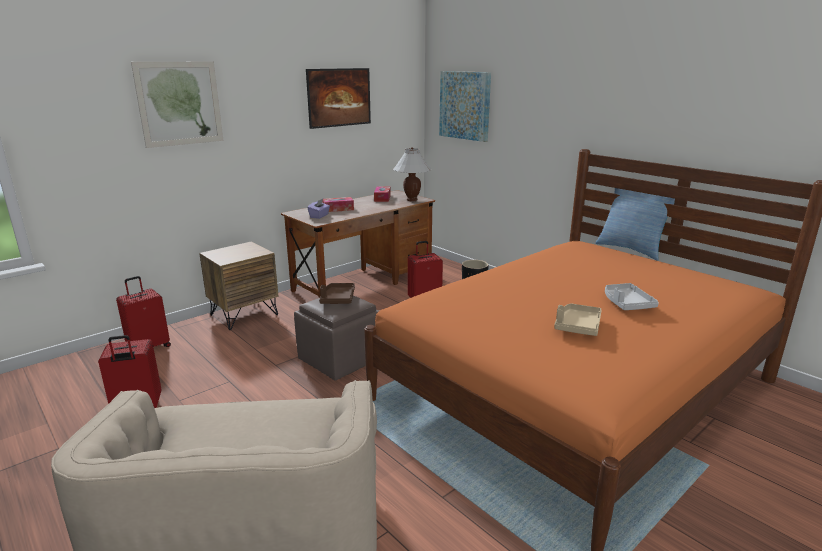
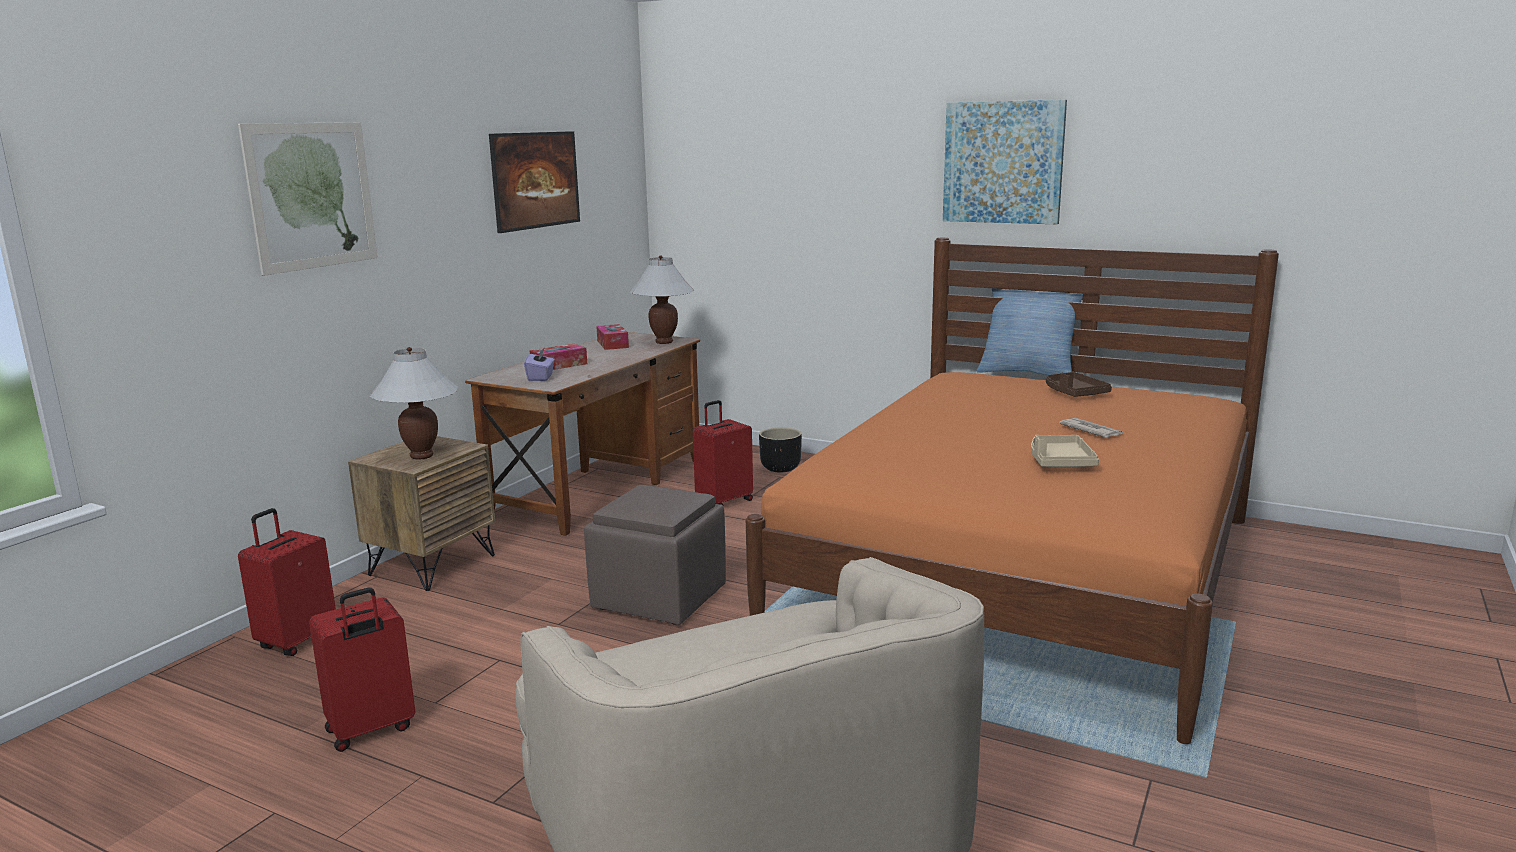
camera: 20 degrees left, 5 degrees down
(235, 255) = (422, 456): none -> white table lamp
(337, 299) = (652, 495): brown tray -> brown tray (1074, 393)
(465, 105) = (726, 186): picture -> picture (1003, 162)
(626, 303) = (1090, 430): grey tray -> newspaper

